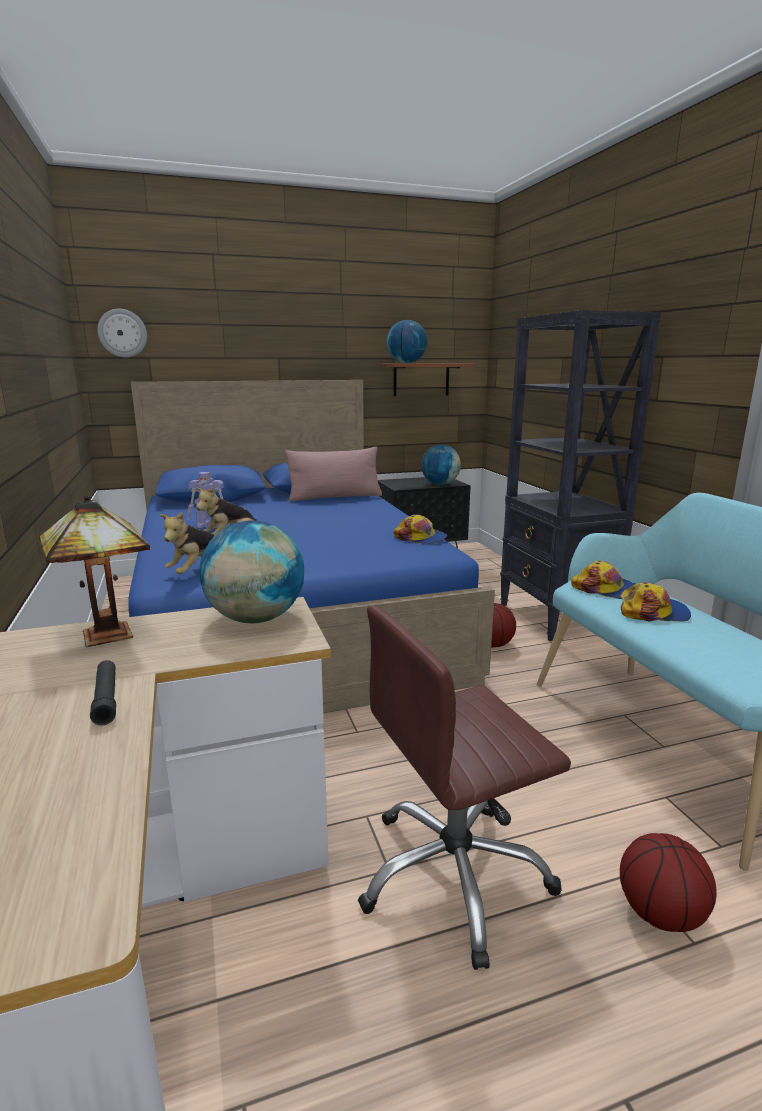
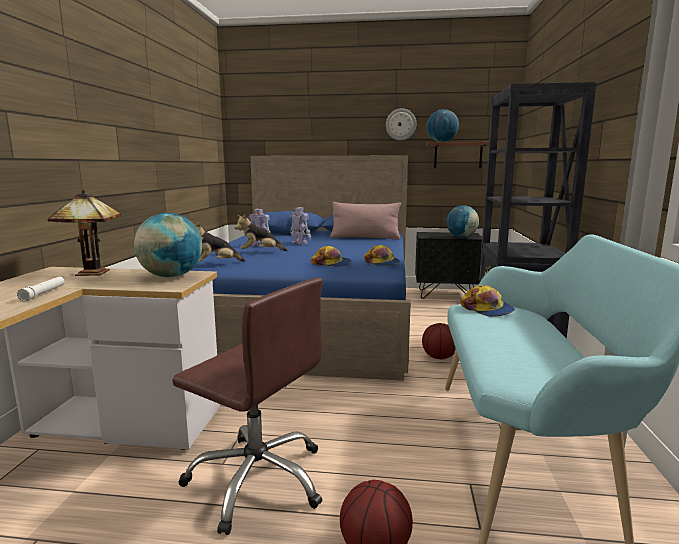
camera: 25 degrees right, 5 degrees down
(106, 699) = (43, 293): black flashlight -> white flashlight
(122, 333) = (249, 125): wall clock -> wall clock (401, 124)
(261, 515) = (299, 243): none -> toy robot
(454, 875) = (258, 479): brown office chair -> brown office chair turned 150 degrees counterclockwise
(653, 612) = (501, 327): cap -> cap (332, 263)

